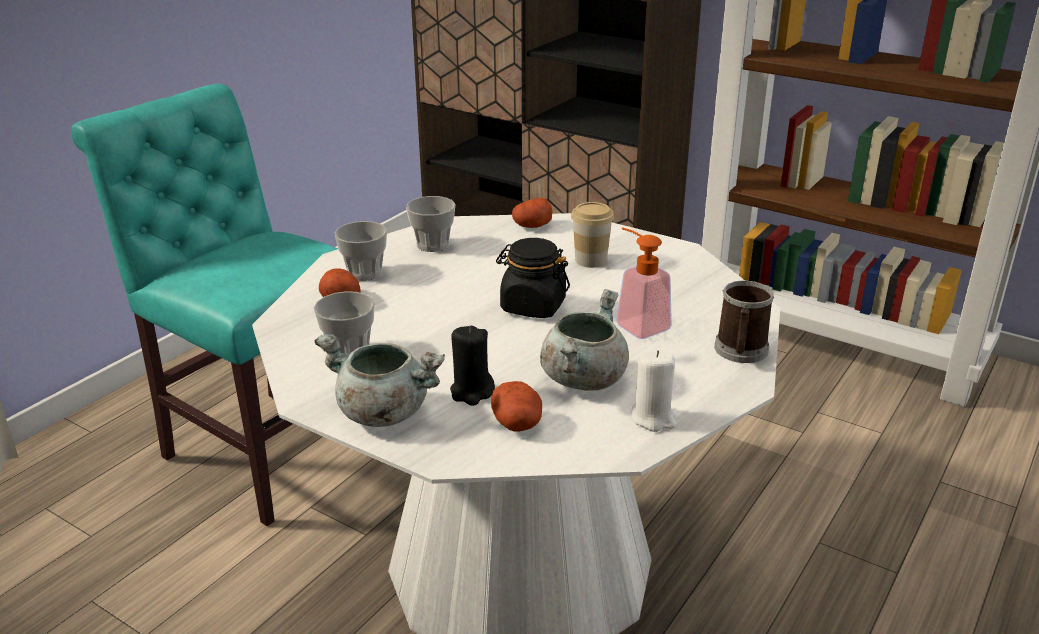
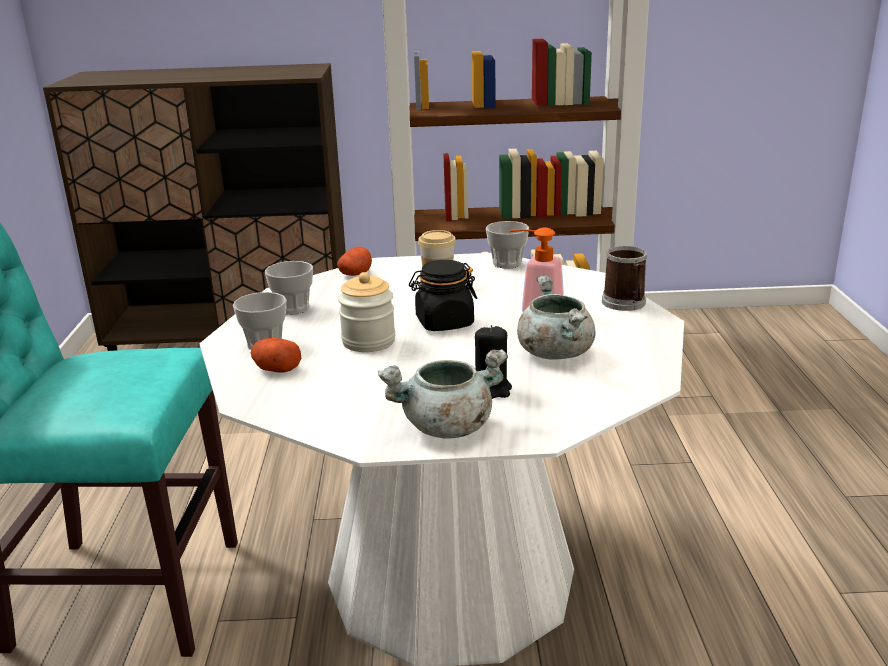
camera: 35 degrees left, 5 degrees down
(349, 351) = (346, 399): cup -> cup (507, 263)
(443, 301) = (368, 341): none -> jar
(518, 423) = (557, 395): potato -> none
(653, 418) = (637, 358): white candle -> none

